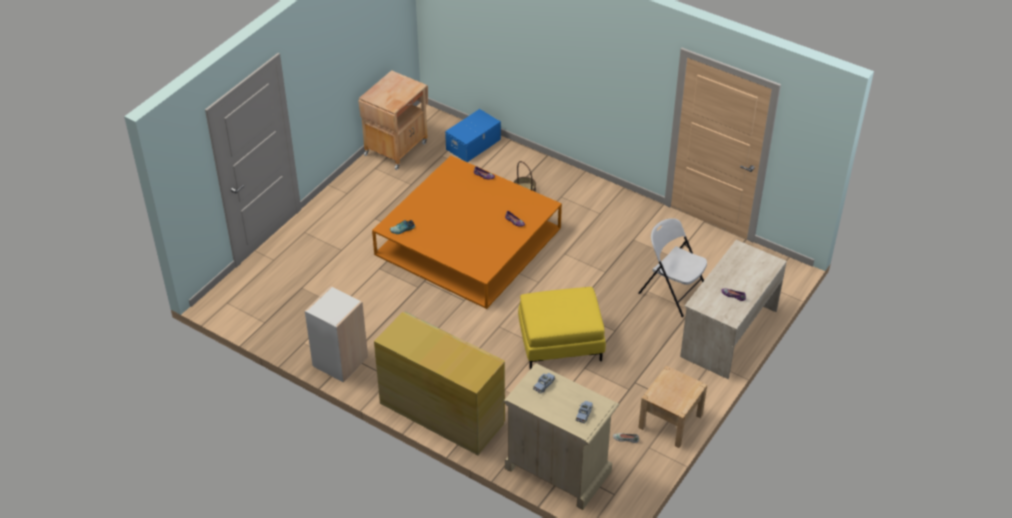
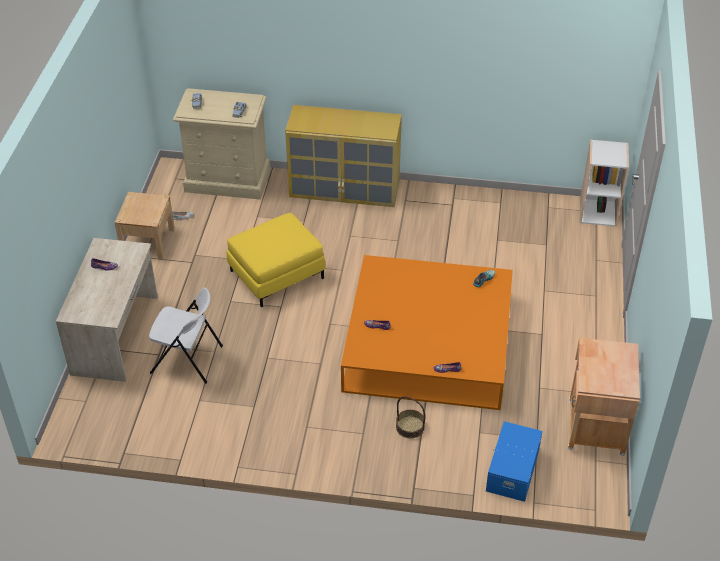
camera: 155 degrees right, 0 degrees up
(340, 361) = (457, 199): bookcase -> bookcase (598, 212)

